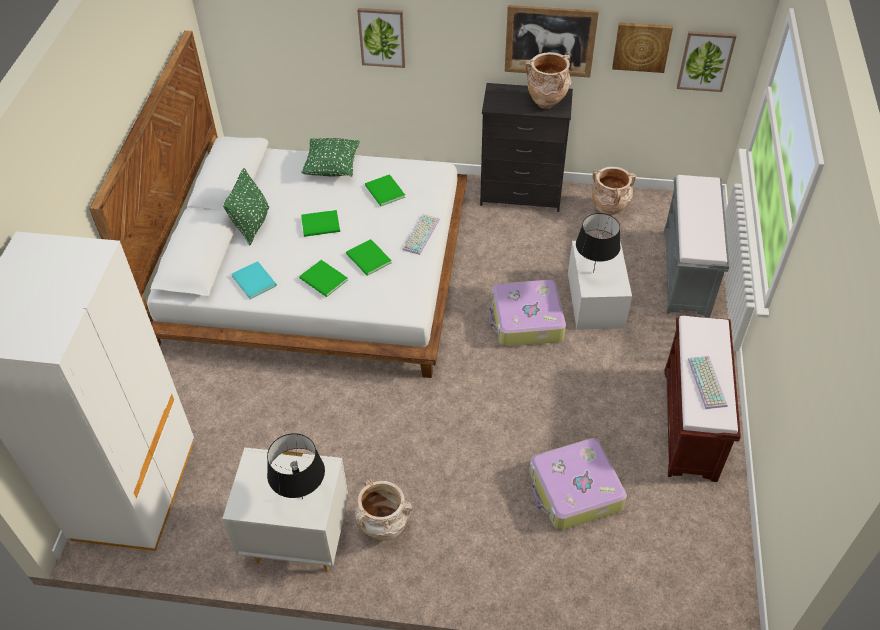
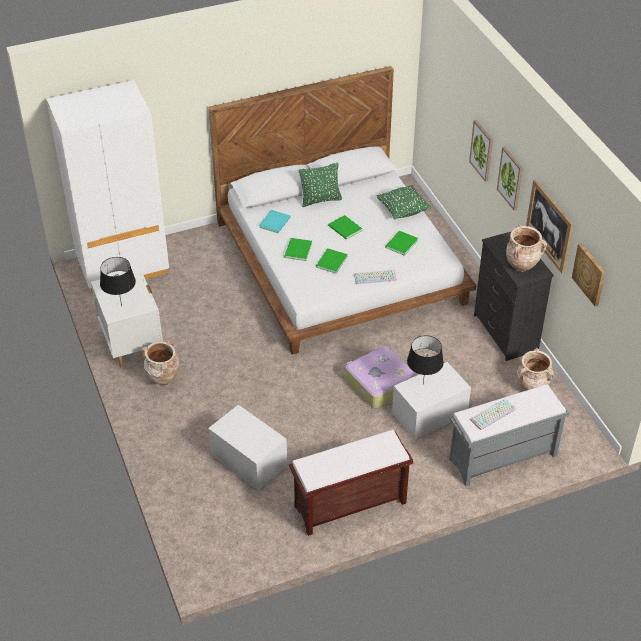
camera: 60 degrees right, 5 degrees down
(574, 491) = (249, 460): suitcase -> white storage box
(705, 61) = (618, 319): picture -> picture (510, 178)
(708, 383) = (338, 462): keyboard -> keyboard (493, 415)

